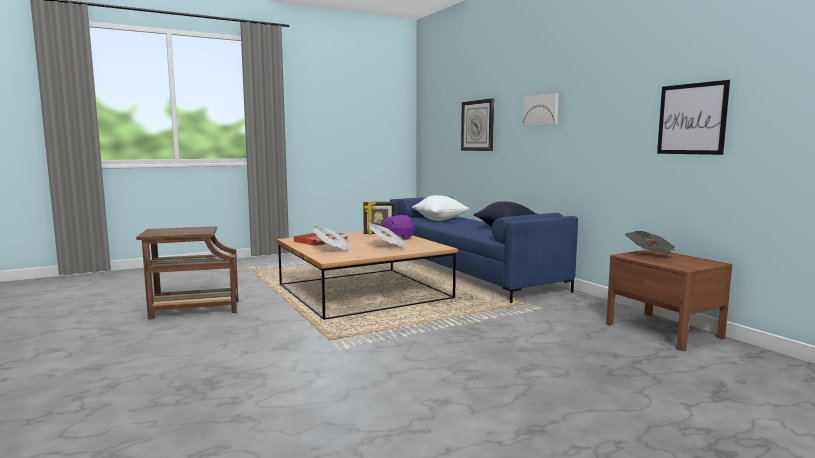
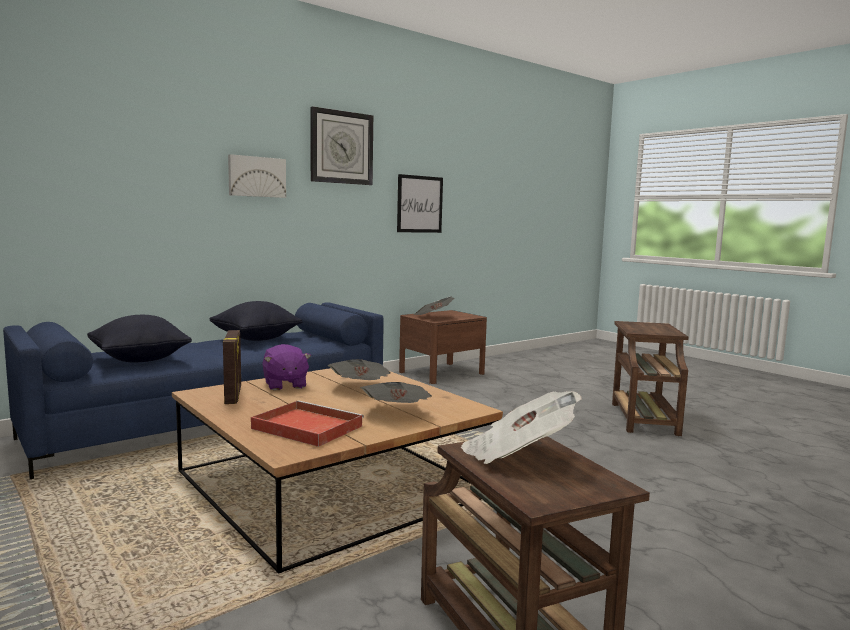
camera: 100 degrees left, 0 degrees up
(192, 230) = (517, 455): none -> newspaper
(440, 220) = (140, 359): white pillow -> black pillow
(478, 125) = (105, 185): wall clock -> wall clock (341, 147)
(498, 413) = (643, 418): none -> brown side table

